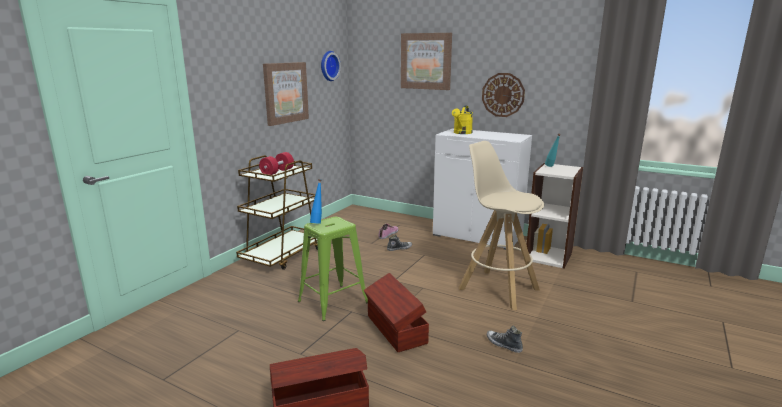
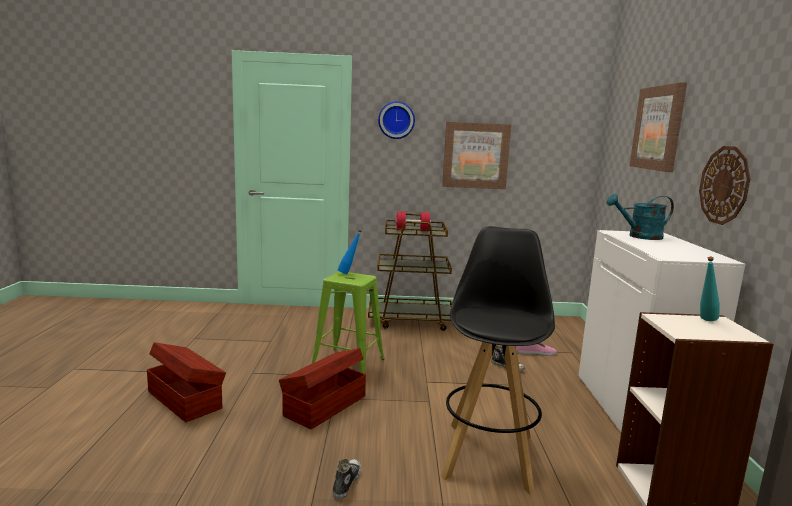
camera: 60 degrees right, 5 degrees down
(328, 66) = (559, 132): wall clock -> wall clock (396, 120)
(461, 133) = (639, 236): yellow watering can -> turquoise watering can
(497, 288) = (489, 454): beige stool -> black stool

